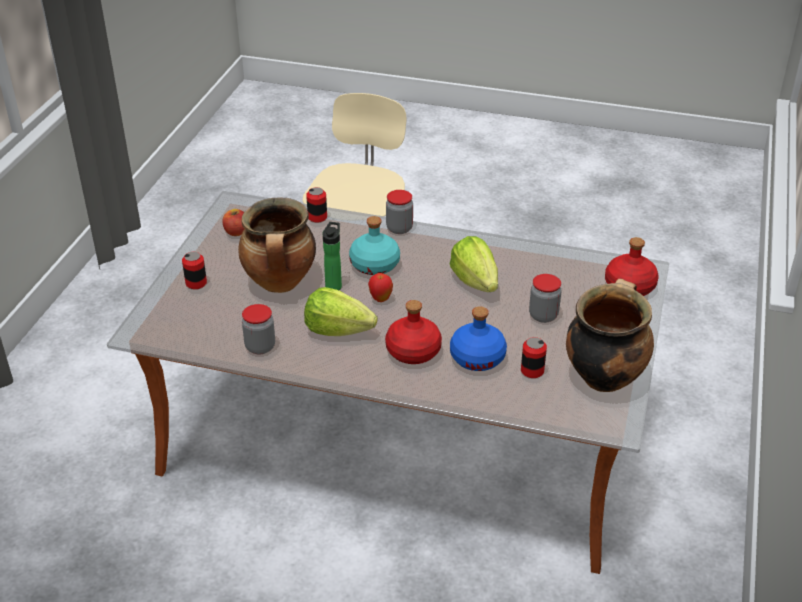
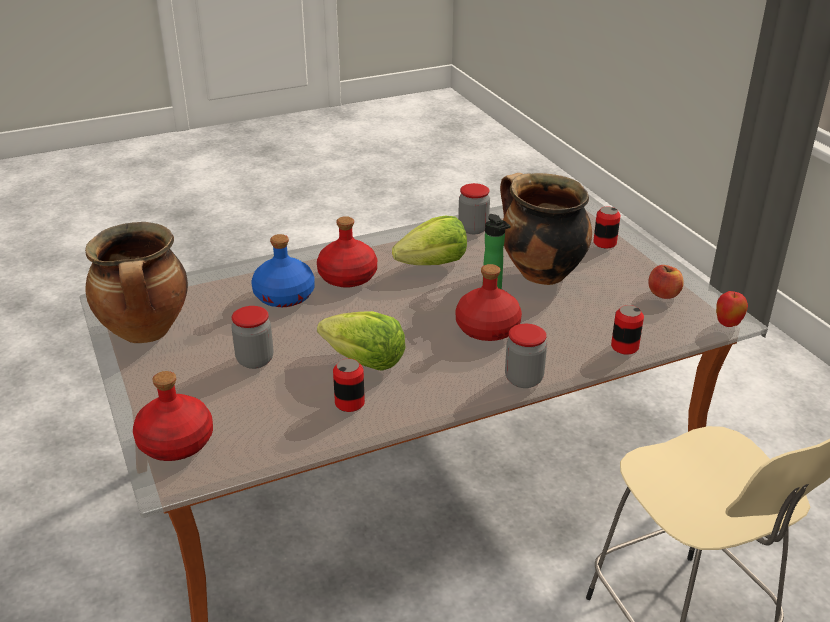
camera: 140 degrees right, 5 degrees down
(374, 265) = (487, 328): turquoise bottle -> red bottle
(380, 299) = (434, 301): apple -> apple (727, 324)
(532, 371) = (222, 307): can -> can (349, 403)

